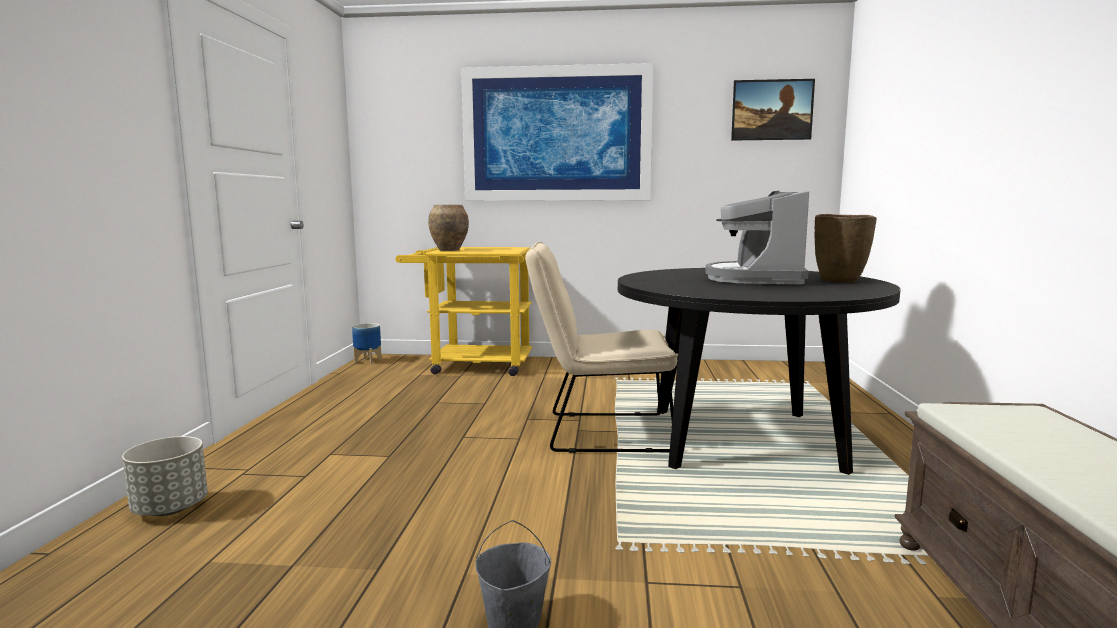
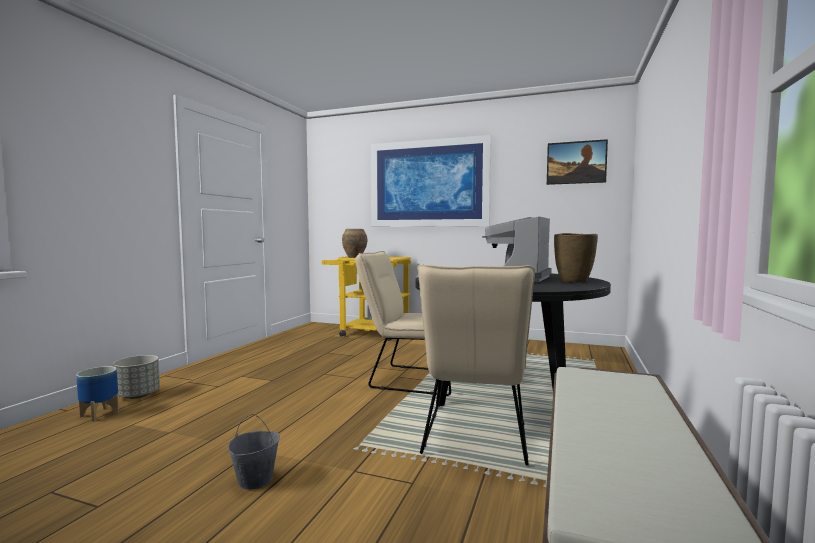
camera: 15 degrees right, 5 degrees down
(368, 361) = (309, 326): planter -> planter (100, 414)
(762, 510) = (474, 438): none -> beige chair

